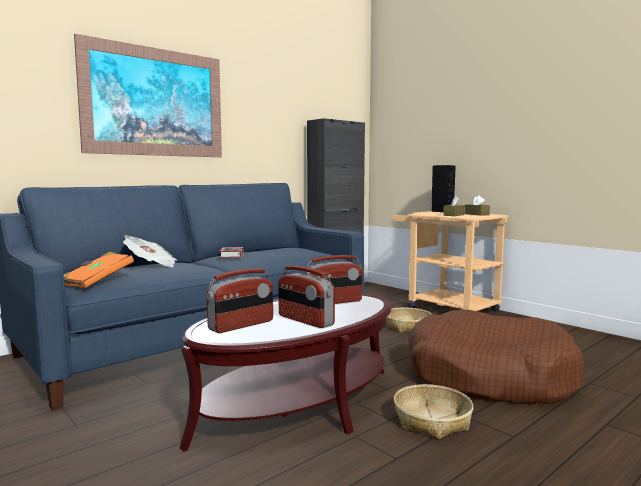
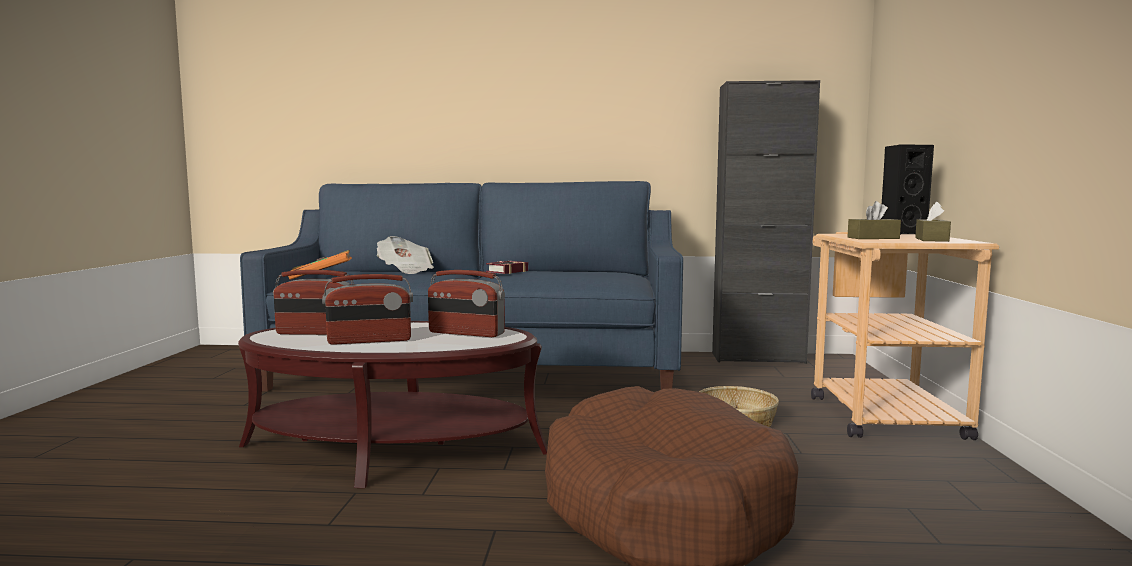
camera: 45 degrees right, 0 degrees up
(155, 102) = (487, 86): picture -> none
(305, 320) = (370, 341): radio -> radio turned 105 degrees counterclockwise
(432, 420) = (452, 514): basket -> none

